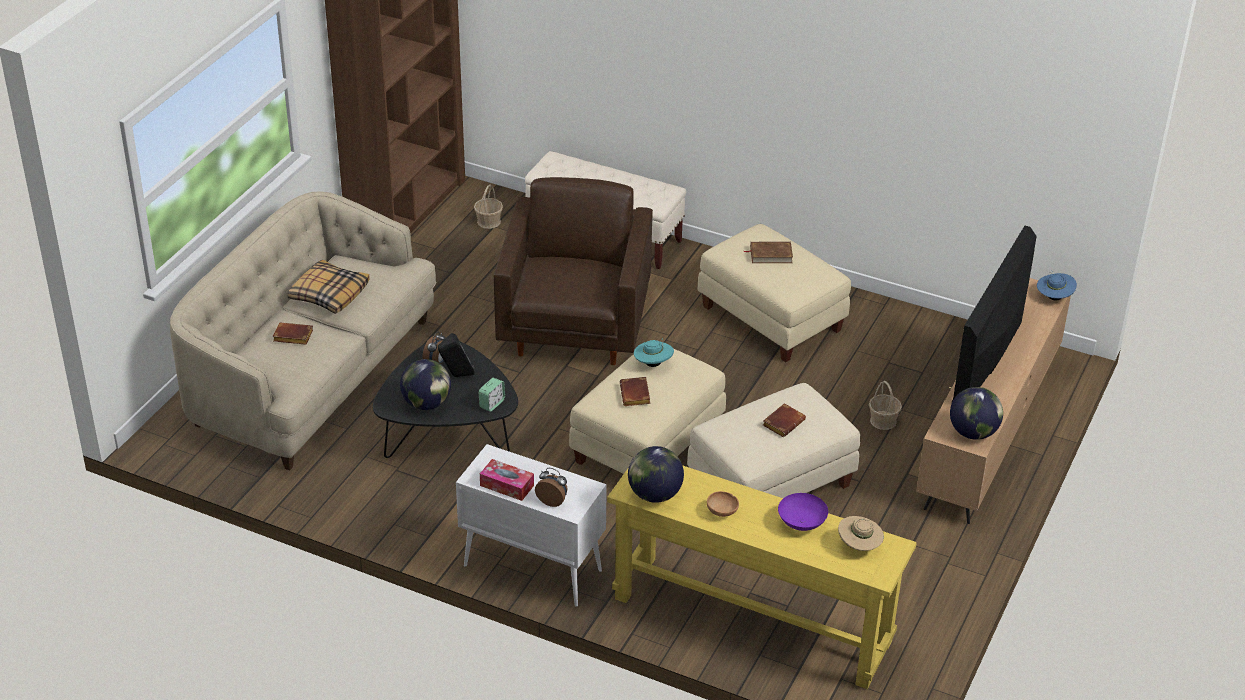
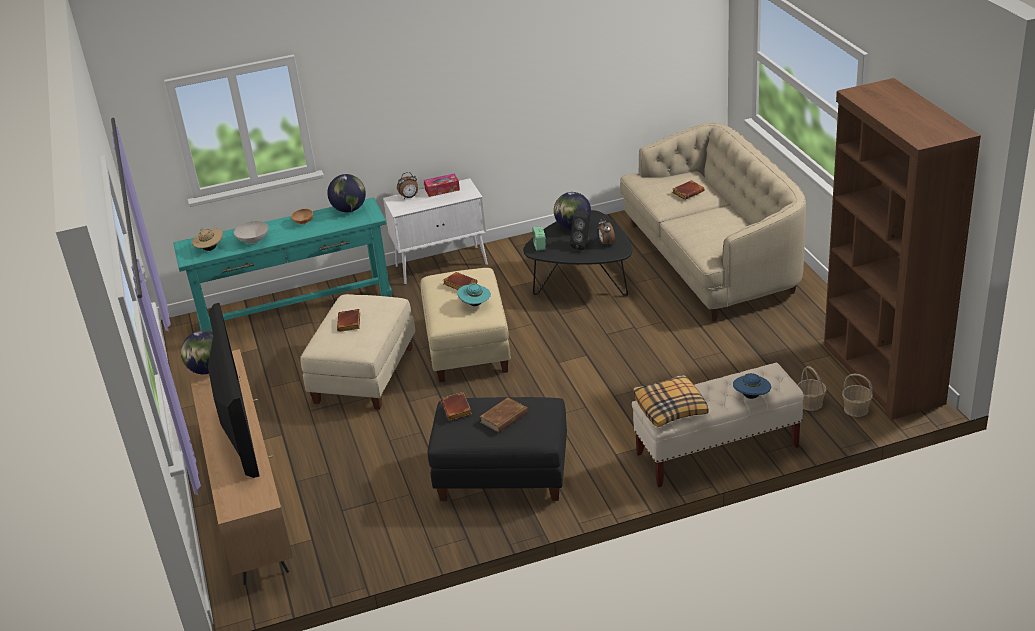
camera: 140 degrees right, 5 degrees down
(329, 294) = (717, 217): pillow -> pillow (671, 408)
(575, 327) = (621, 378): brown armchair -> none
(752, 619) = (296, 312): yellow console table -> turquoise console table
(772, 318) = (502, 475): beige ottoman -> black ottoman
(795, 282) = (457, 409): none -> brown book
(800, 523) = (254, 240): purple bowl -> white bowl
(883, 421) = (334, 456): basket -> basket (856, 409)
(1054, 297) = (228, 505): blue hat -> blue hat (751, 396)

